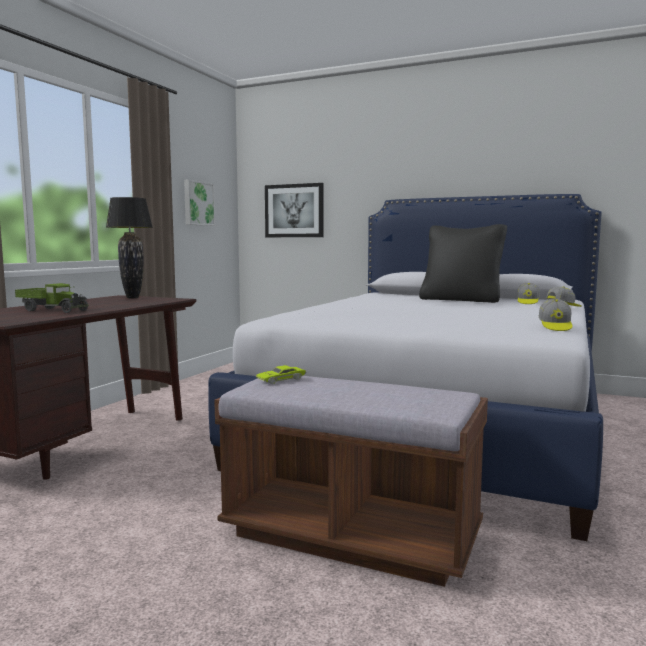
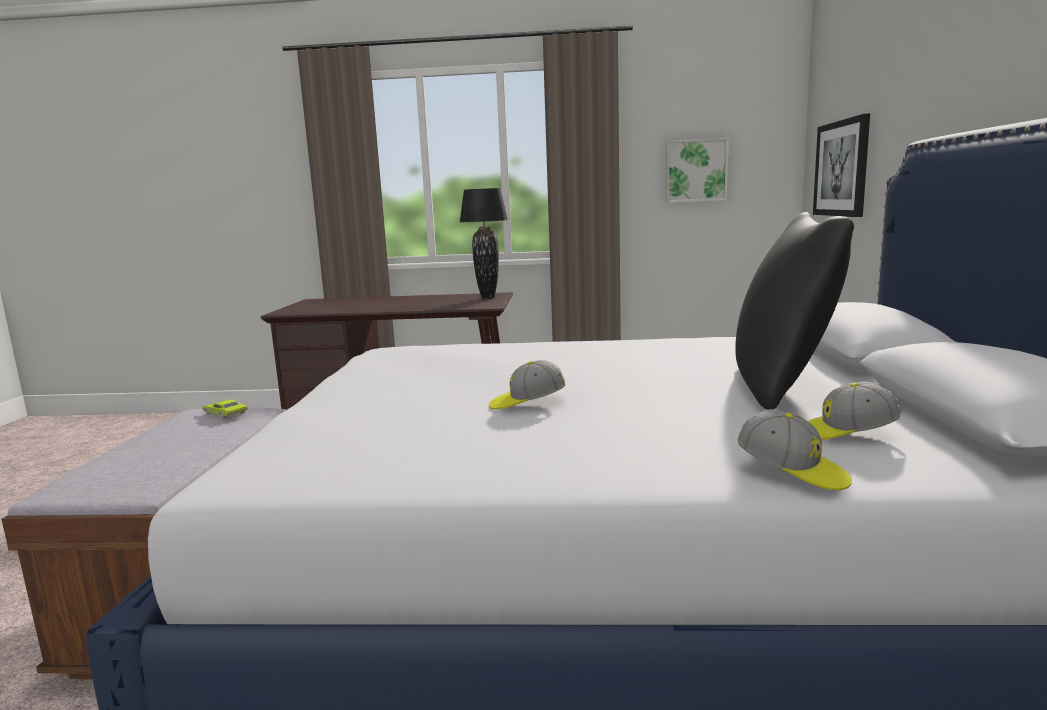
camera: 70 degrees right, 5 degrees up
(53, 310) = (365, 304): toy truck -> none
(555, 327) = (359, 475): cap -> cap (527, 403)

